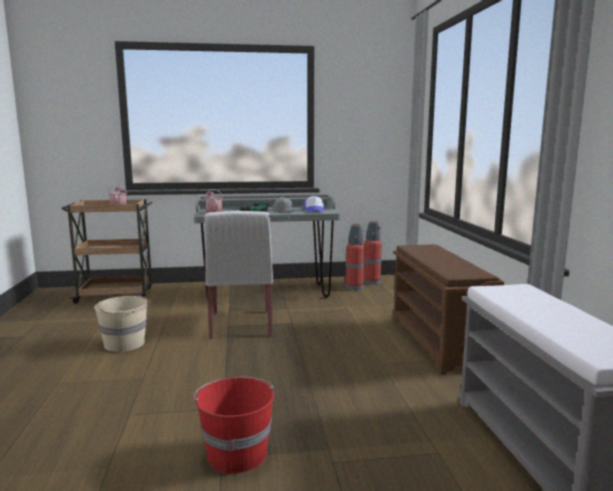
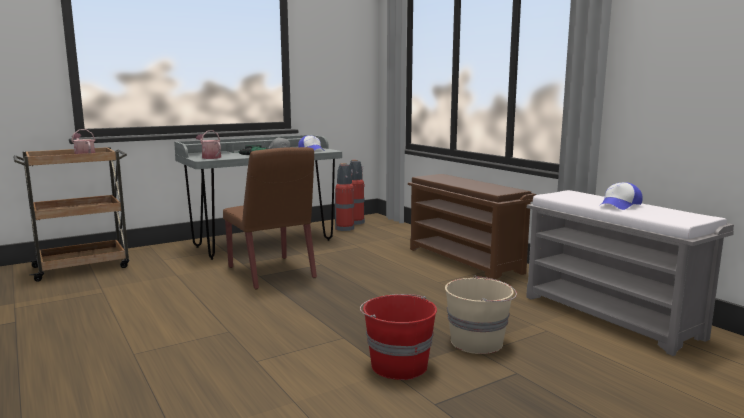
camera: 25 degrees left, 0 degrees up
(125, 344) = (164, 307): beige bucket -> beige bucket (477, 342)
(241, 324) = (272, 273): white chair -> brown chair
(553, 316) = (619, 205): none -> cap

